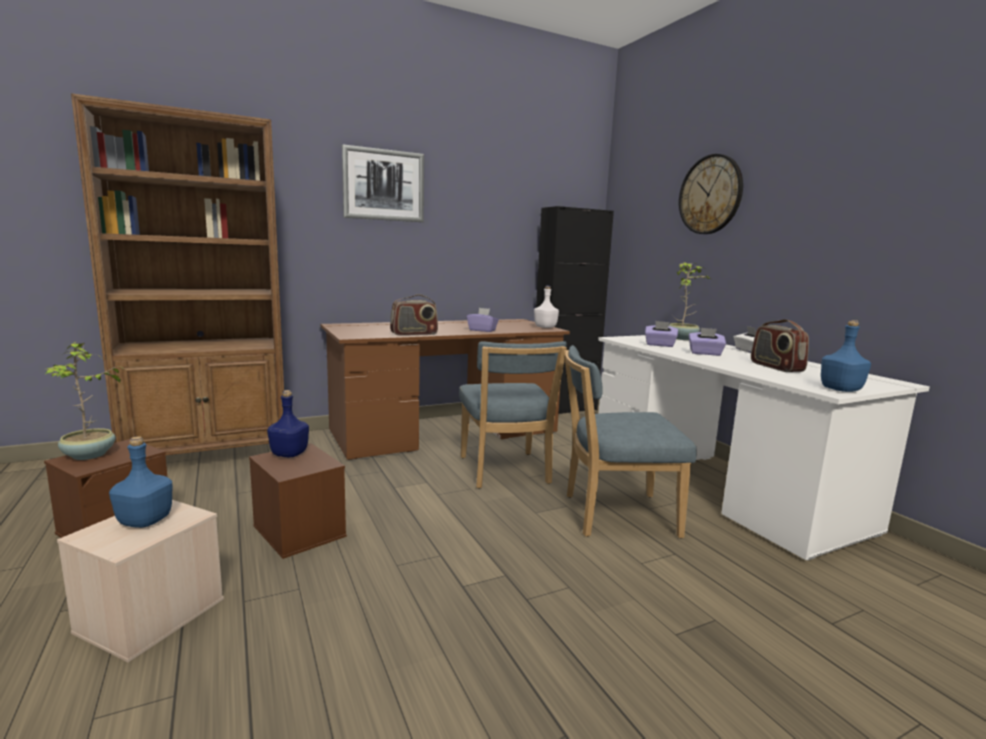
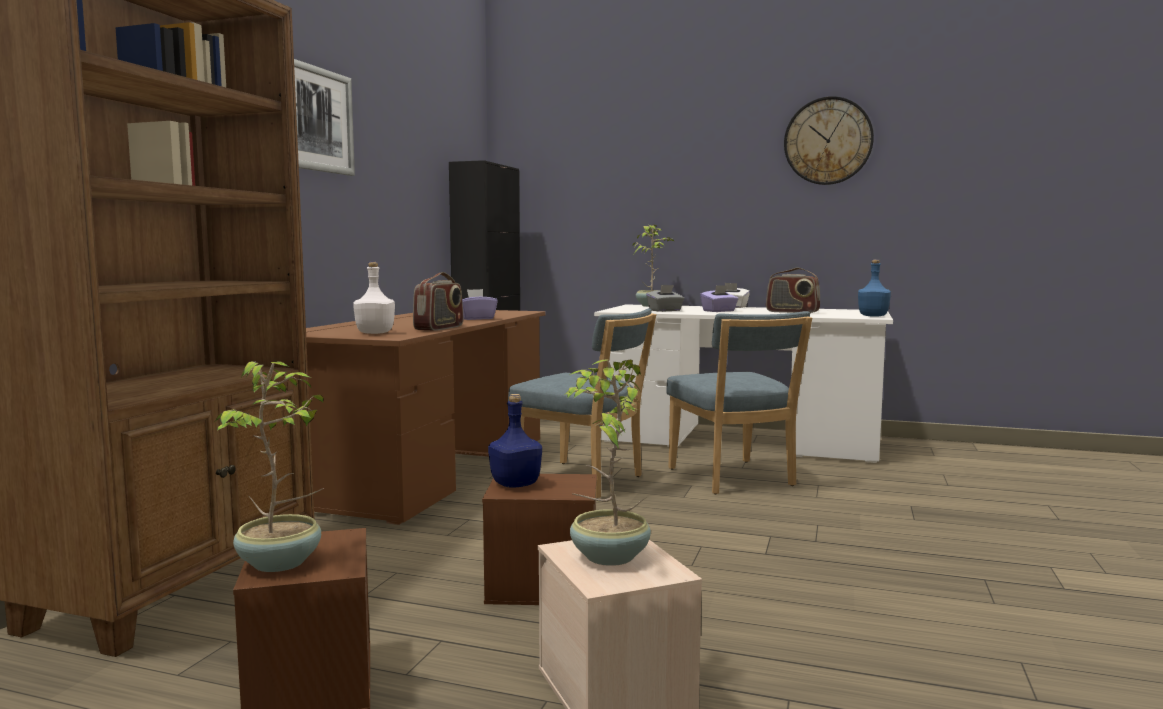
camera: 45 degrees left, 5 degrees down
(146, 521) = (607, 557): blue bottle -> potted plant
(545, 327) = (511, 311): white bottle -> white bottle (376, 333)
(614, 515) = (733, 479): blue chair -> blue chair turned 60 degrees counterclockwise
(660, 345) = (665, 310): purple tissue box -> grey tissue box
(710, 195) = (649, 155): wall clock -> wall clock (828, 141)

